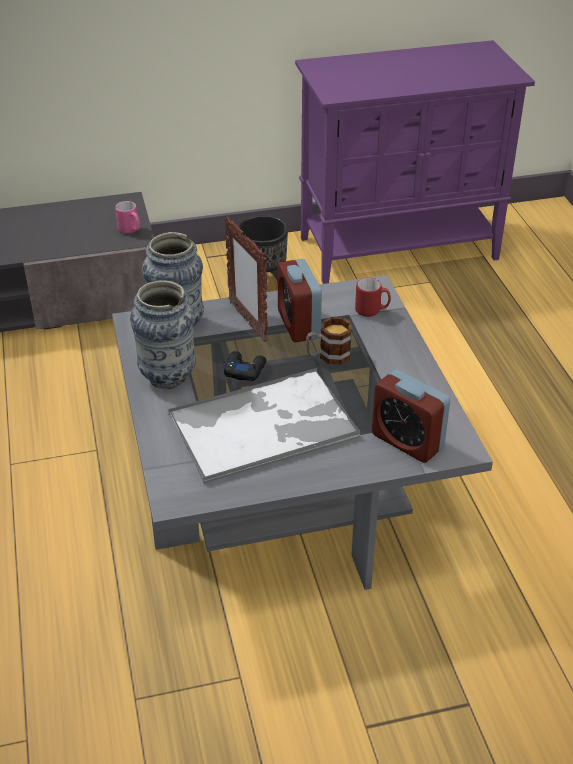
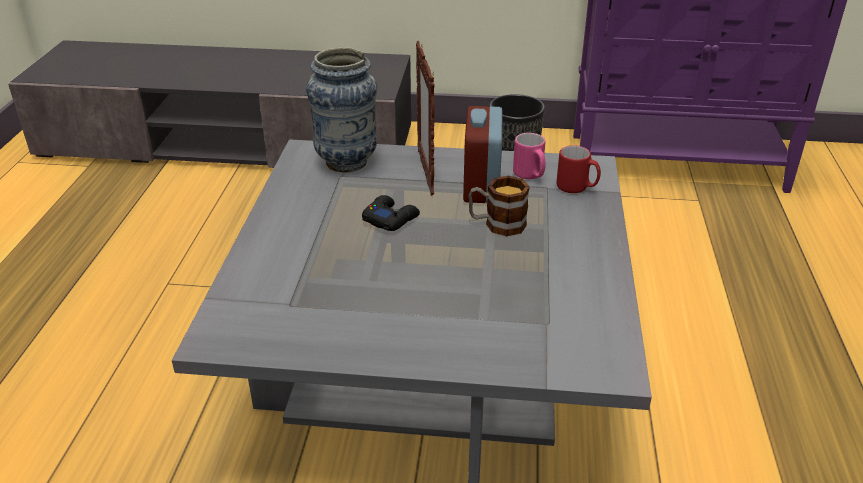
camera: 20 degrees right, 5 degrees down
(130, 230) = (378, 84): pink mug -> pink mug (530, 176)
(168, 377) = (301, 209): vase -> none
(265, 425) = (375, 282): tray -> none
(407, 441) = (543, 342): alarm clock -> none

